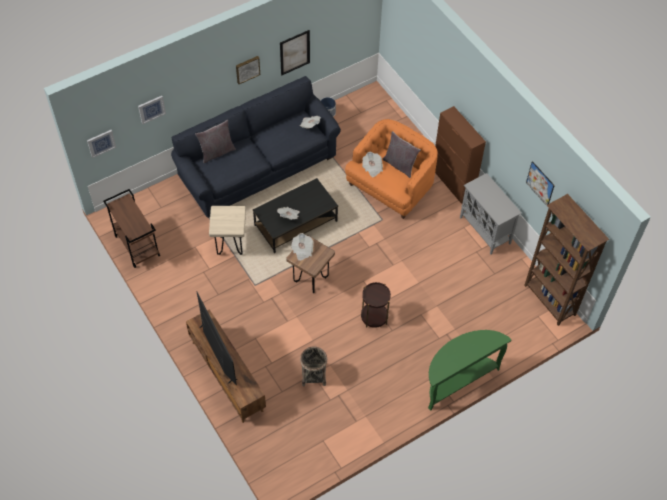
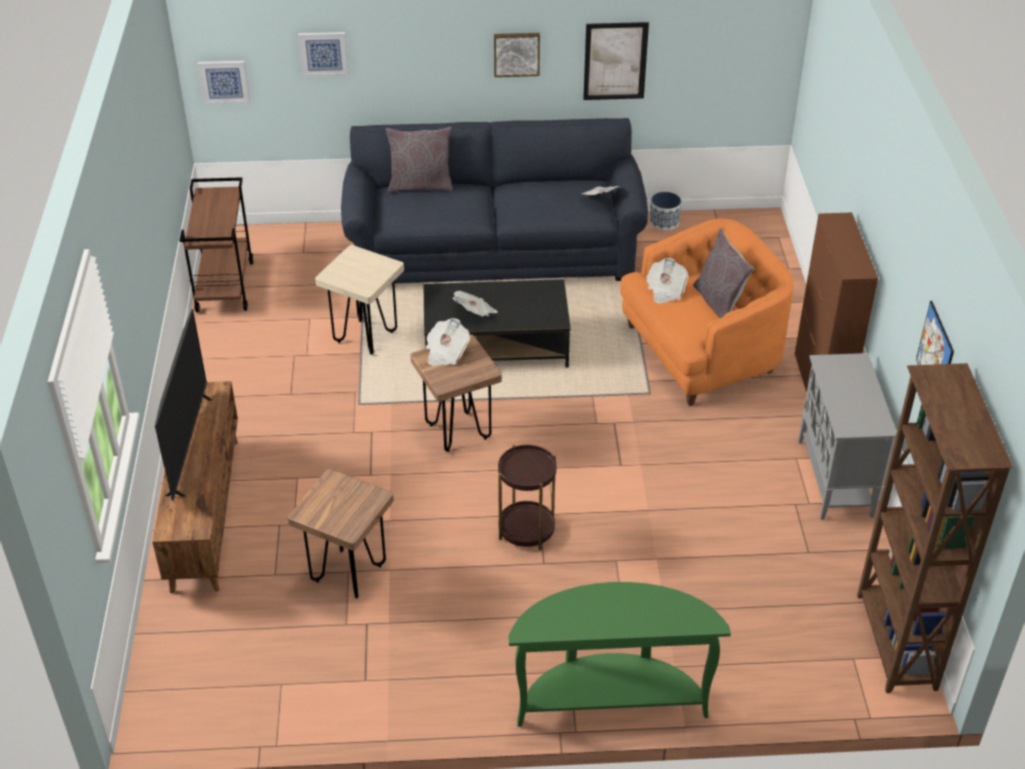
camera: 30 degrees right, 15 degrees down
(313, 375) = (348, 573): basket -> brown stool

